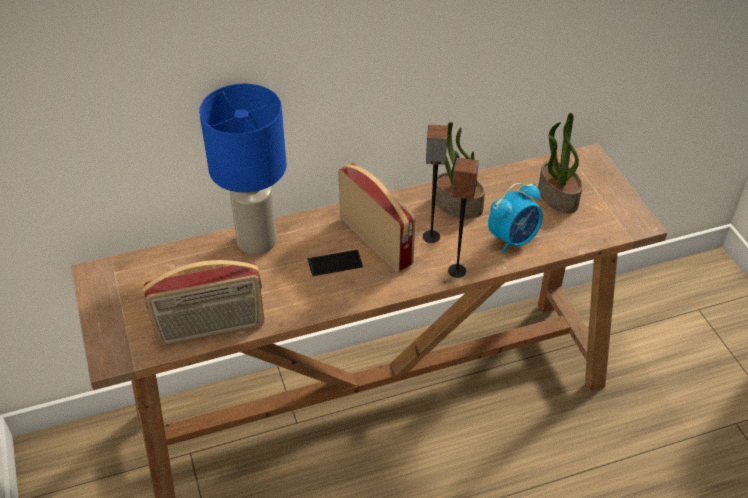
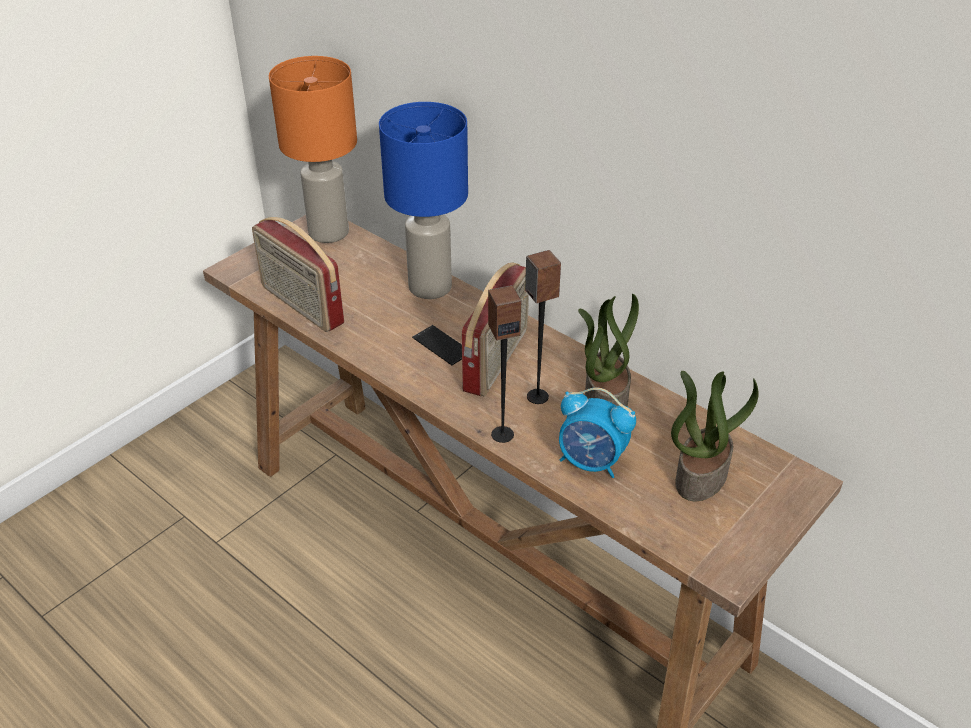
camera: 60 degrees right, 5 degrees down
(119, 273) = (329, 232): none -> orange table lamp

